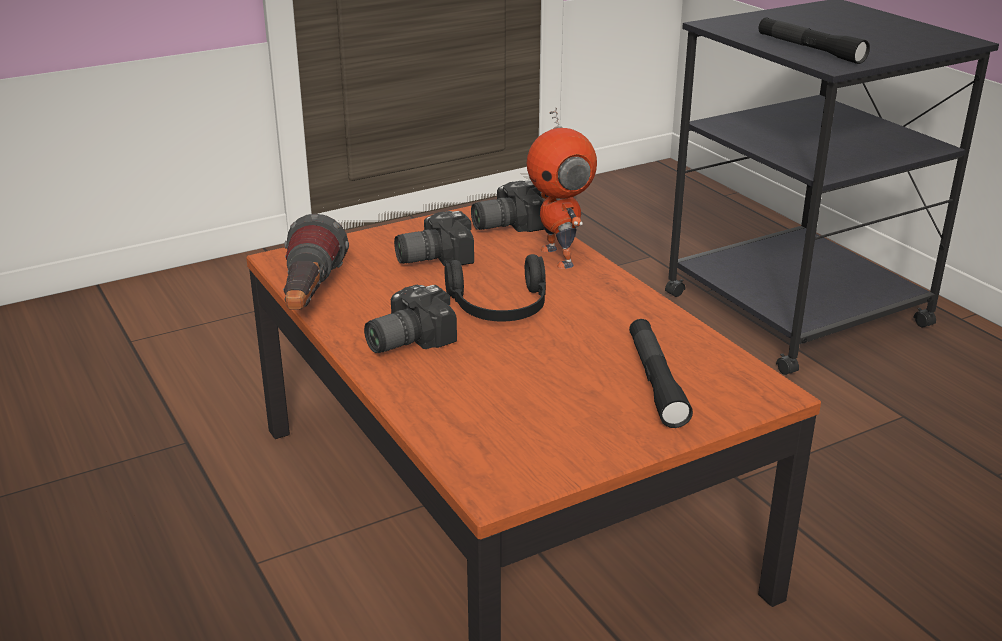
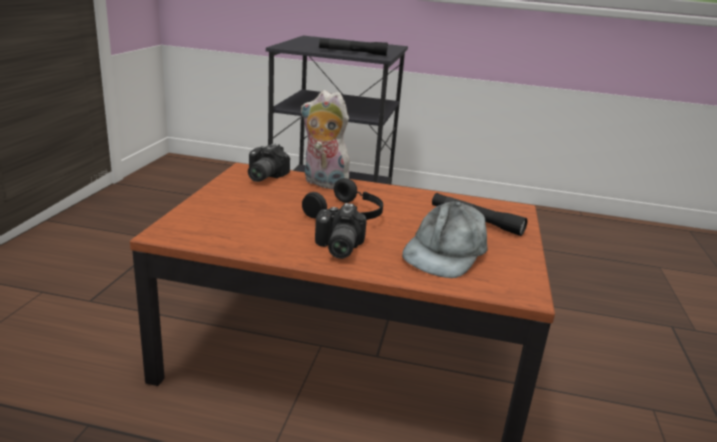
camera: 50 degrees left, 5 degrees down
(310, 299) = (234, 248): flashlight -> none
(431, 257) = (258, 203): camera -> none
(514, 399) = (445, 252): none -> grey cap
(560, 257) = (323, 183): toy robot -> plush toy

